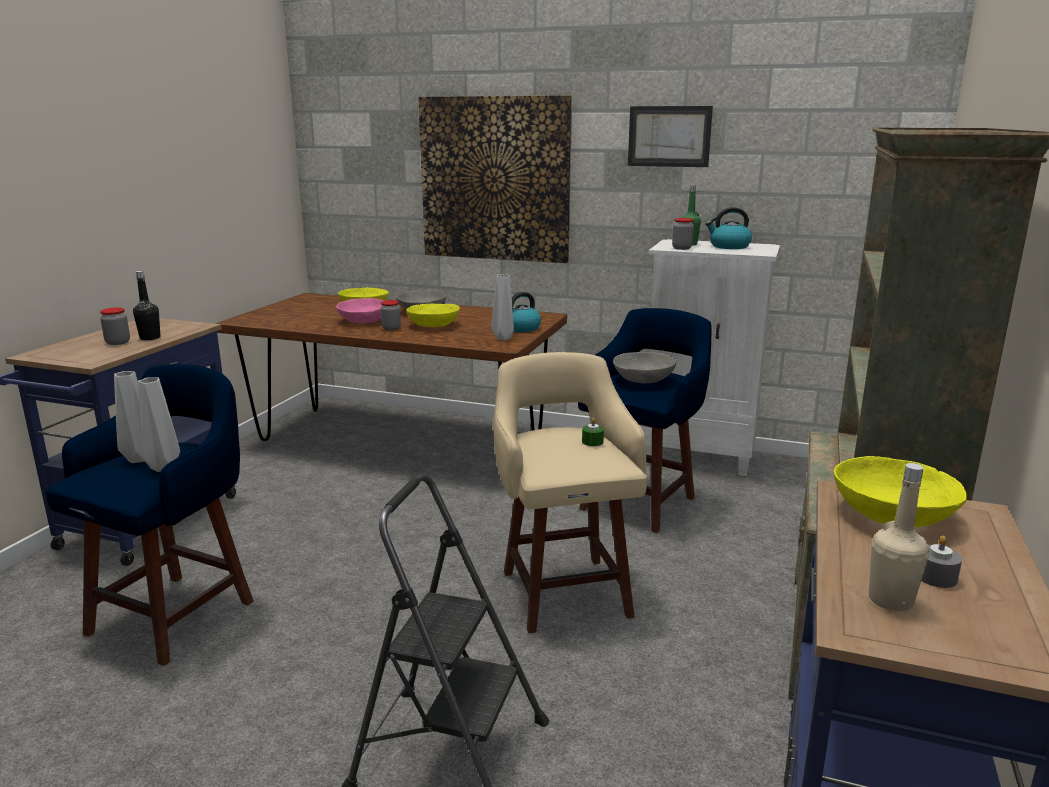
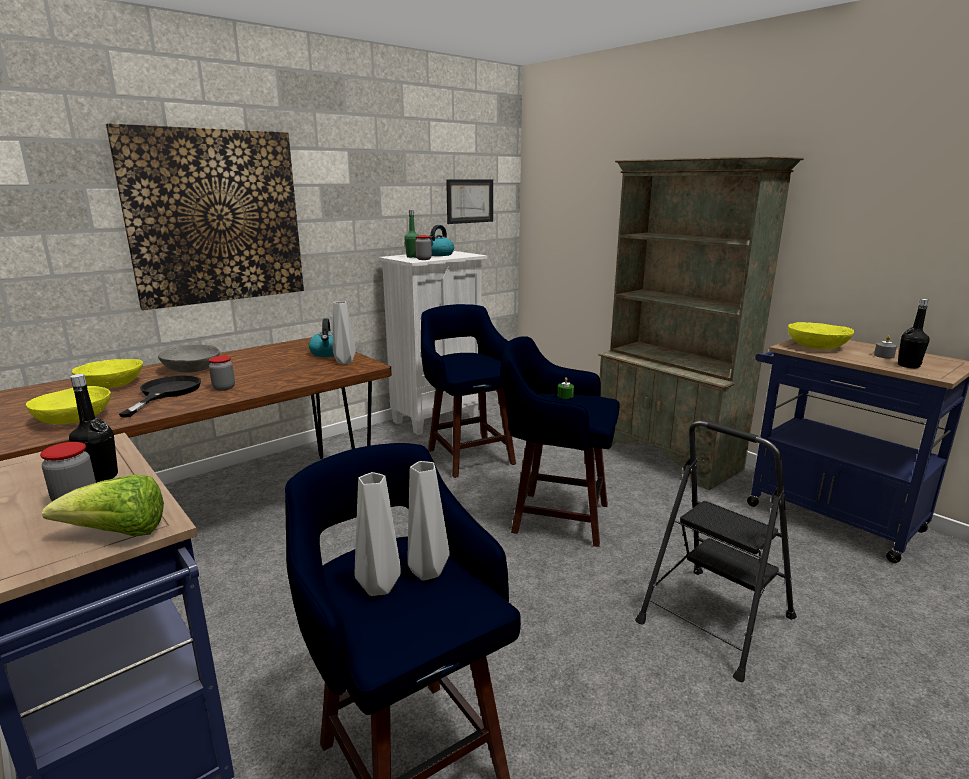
camera: 60 degrees left, 0 degrees up
(79, 359) = (118, 534): none -> lettuce
(363, 321) = (166, 393): pink bowl -> black frying pan
(433, 325) = (251, 373): yellow bowl -> yellow bowl (74, 419)
(564, 590) = (556, 517): beige stool -> blue stool
(643, 379) = (467, 359): grey bowl -> none
(669, 136) = (370, 172): picture -> picture (469, 201)
(890, 600) = (908, 366): beige bottle -> black bottle

